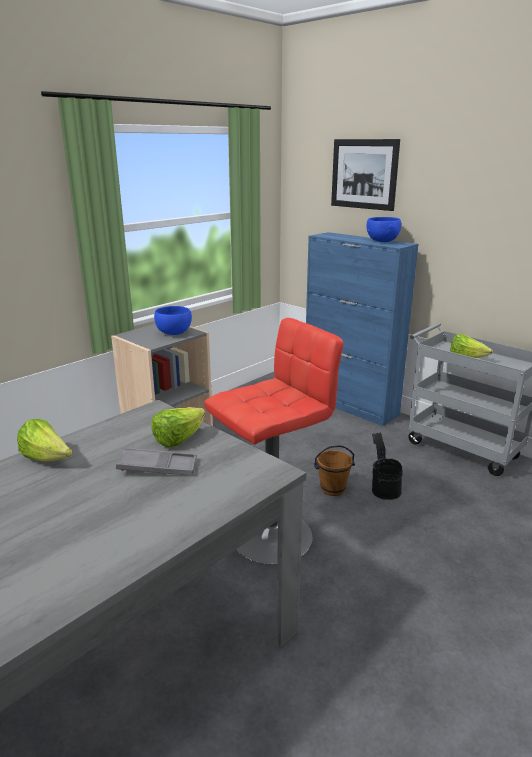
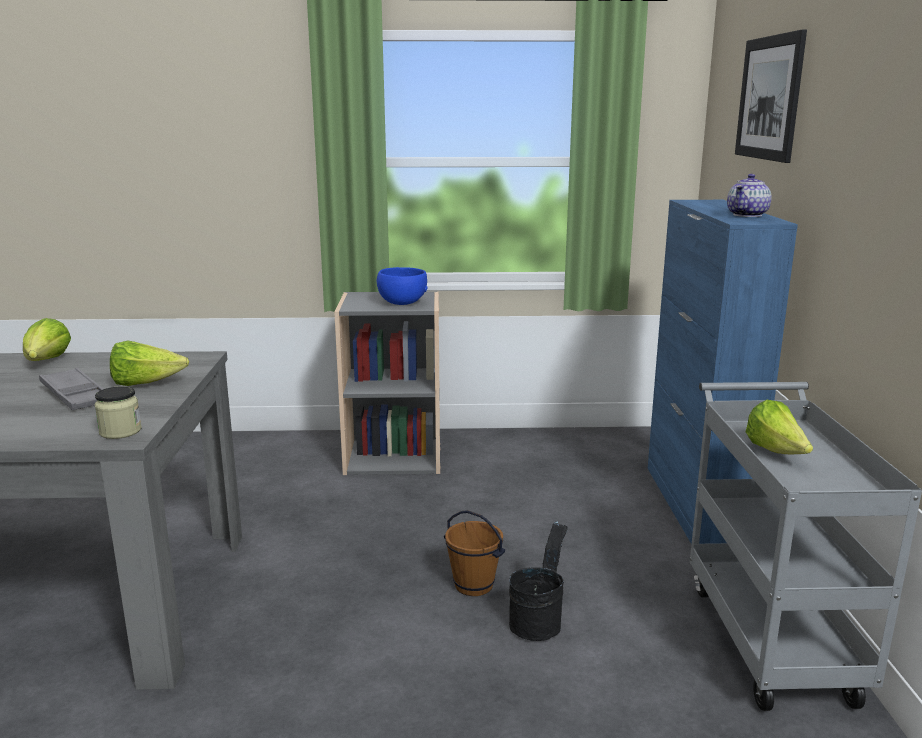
camera: 45 degrees right, 5 degrees down
(262, 470) = (120, 431): none -> jar
(273, 536) = (319, 592): red stool -> none
(382, 241) = (747, 215): blue bowl -> teapot

